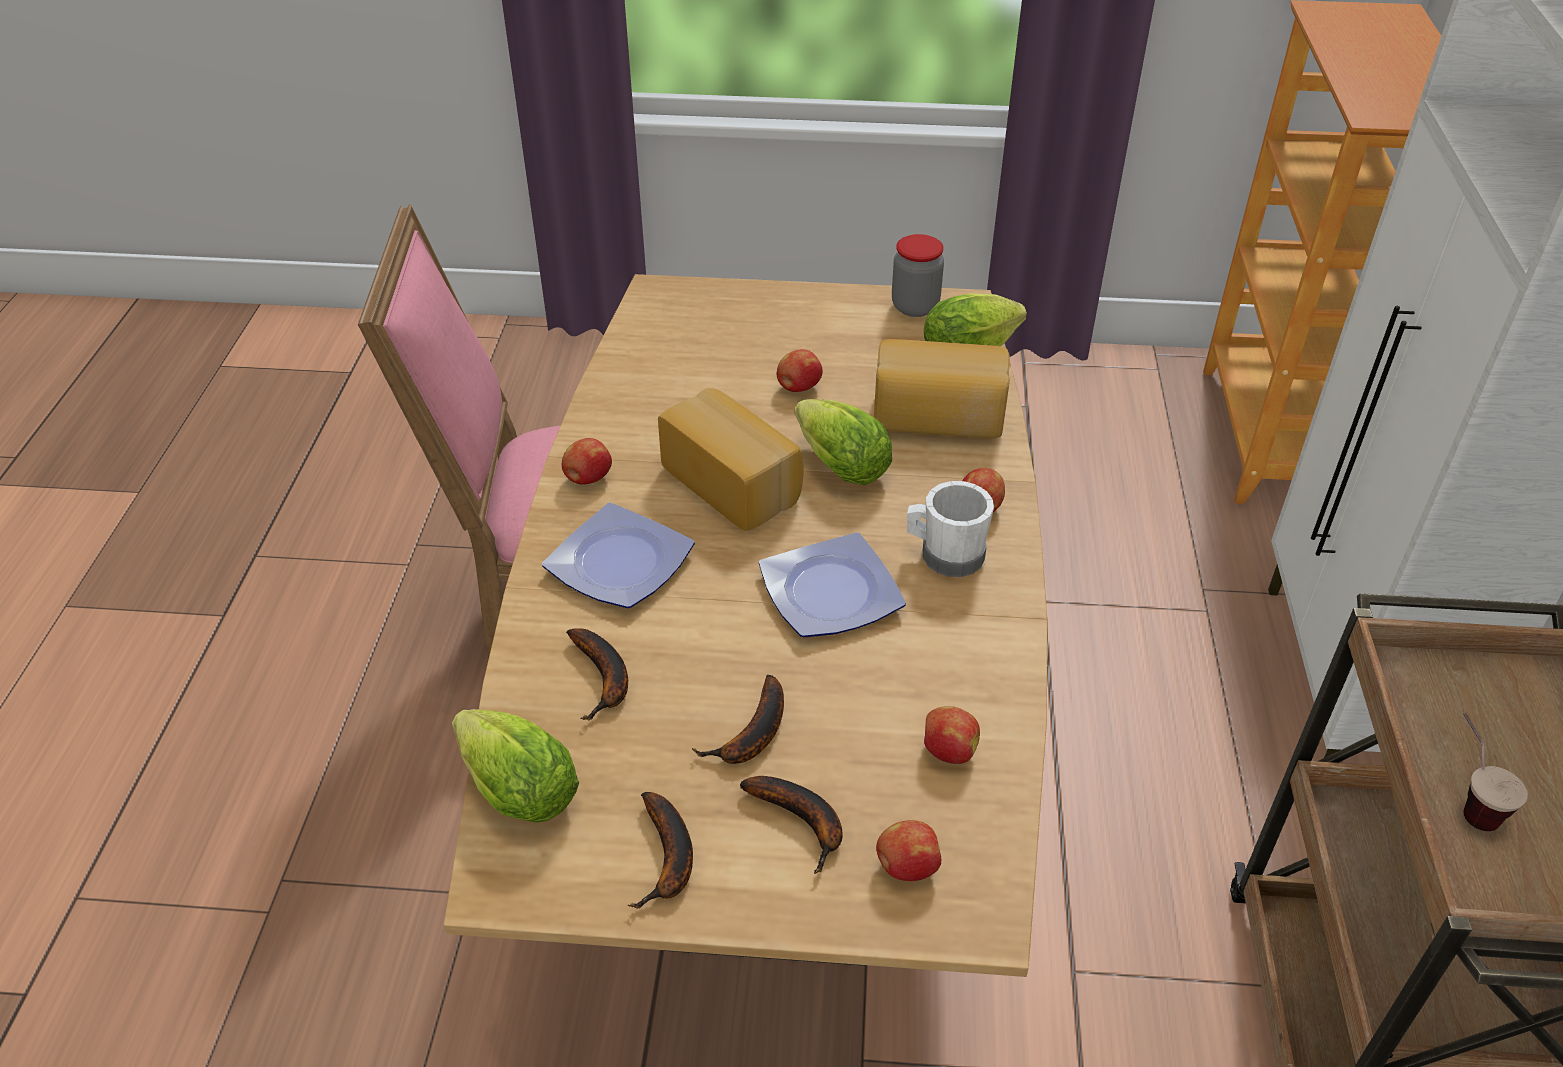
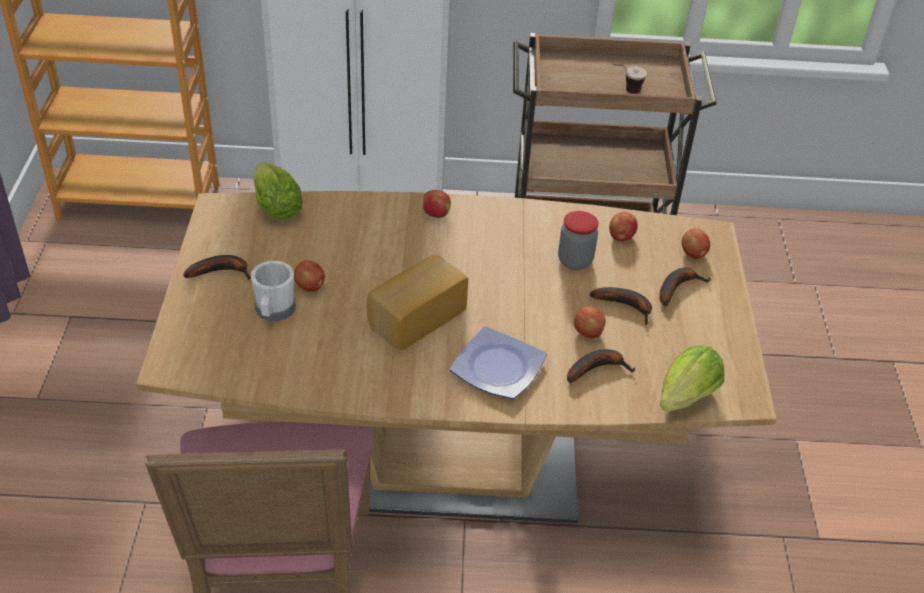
camera: 95 degrees left, 0 degrees up
(587, 478) = (412, 391): apple -> apple (588, 333)
(668, 859) = (712, 335): banana -> banana (222, 271)
(832, 591) = (512, 274): plate -> none
(836, 464) = (395, 270): lettuce -> none
(915, 306) = (215, 228): jar -> jar (575, 261)
(938, 419) = (349, 225): bread -> none
(945, 555) = (477, 229): white mug -> white mug (274, 312)

